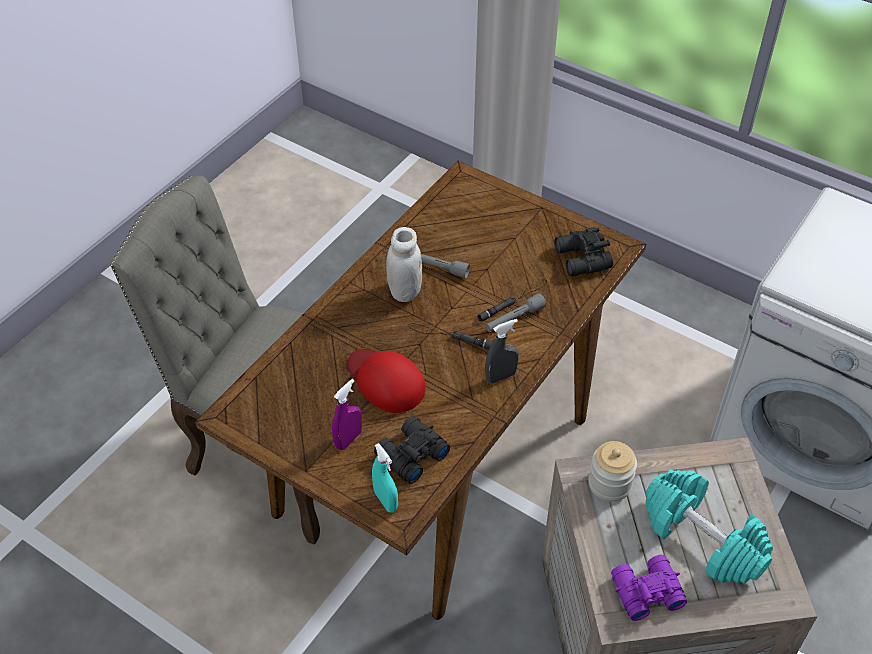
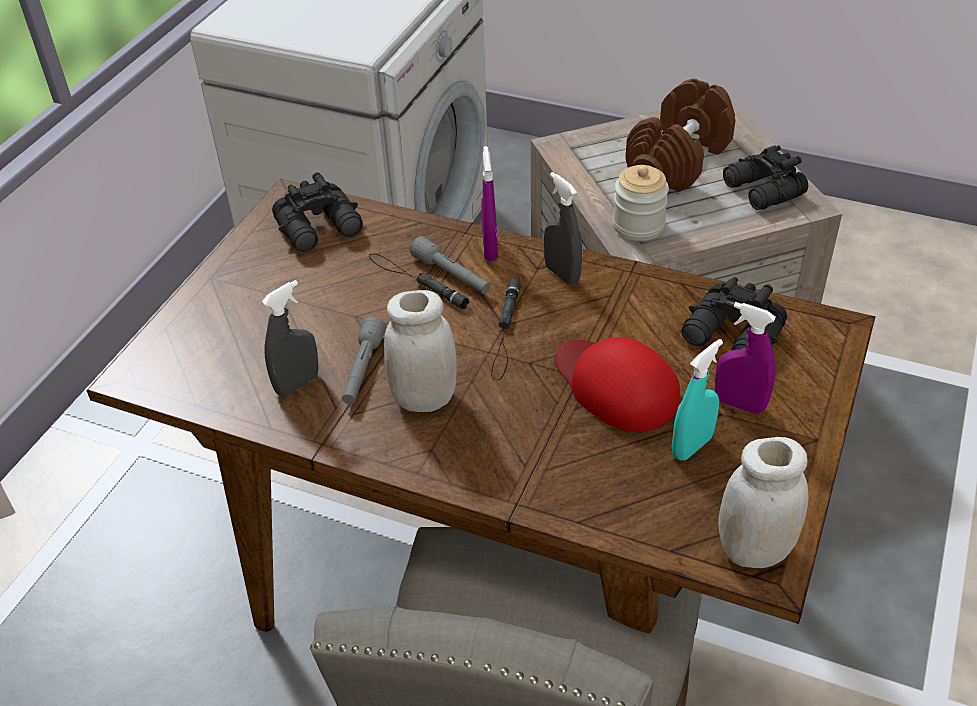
camera: 100 degrees left, 5 degrees down
(240, 413) = (754, 550): none -> white jar
(385, 381) = (615, 386): red cap -> red cap turned 105 degrees clockwise
(385, 501) = (817, 346): turquoise spray bottle -> turquoise spray bottle (692, 446)
(434, 240) = (297, 384): none -> grey spray bottle
(538, 343) = (490, 249): none -> purple spray bottle
(645, 591) = (762, 191): purple binoculars -> black binoculars
(701, 539) = (678, 160): turquoise dumbbell -> brown dumbbell

